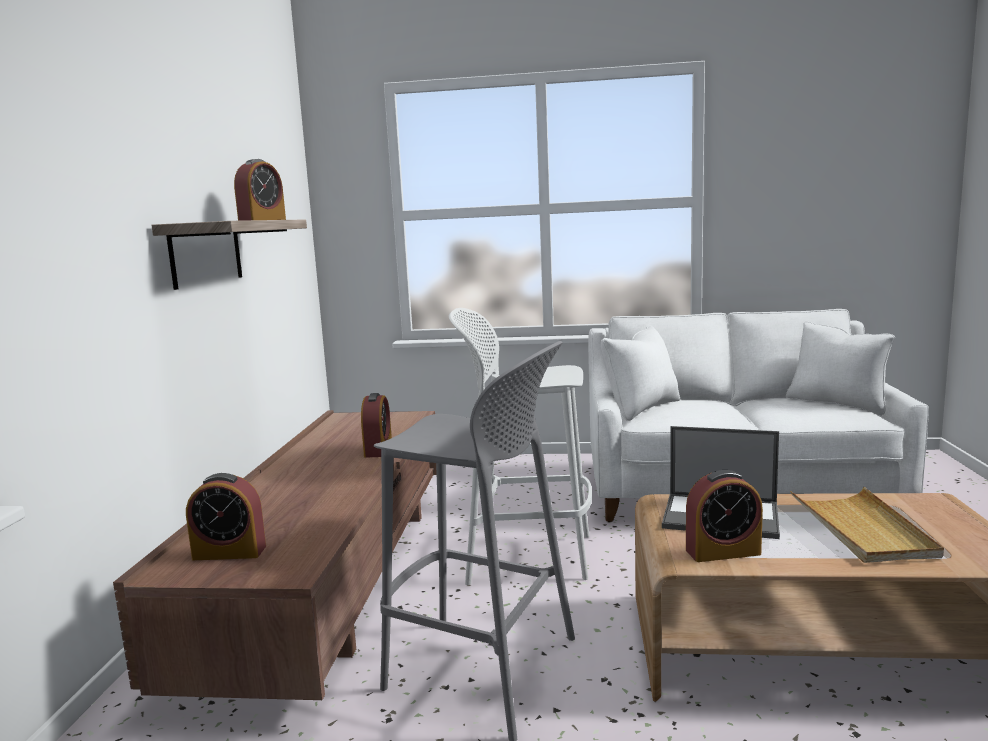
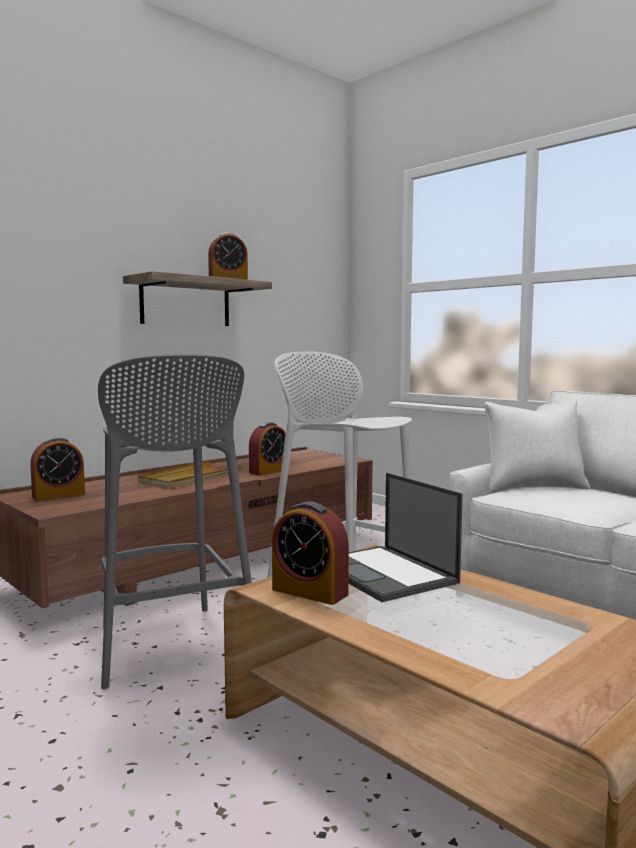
camera: 40 degrees right, 5 degrees down
(229, 552) = (58, 495): alarm clock -> alarm clock turned 75 degrees counterclockwise
(862, 529) = (485, 625): beige tray -> beige tray (190, 478)

